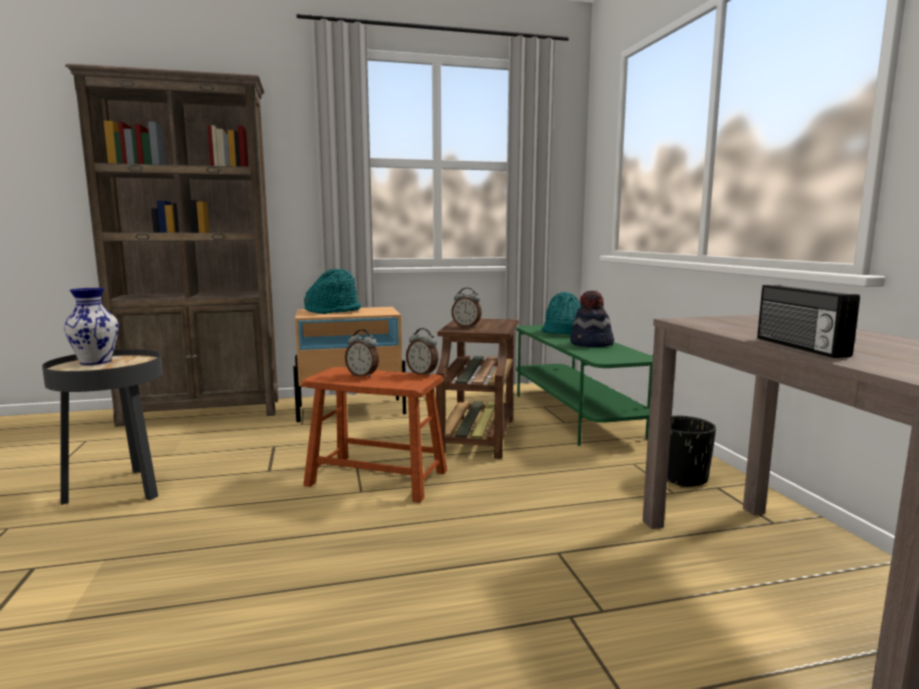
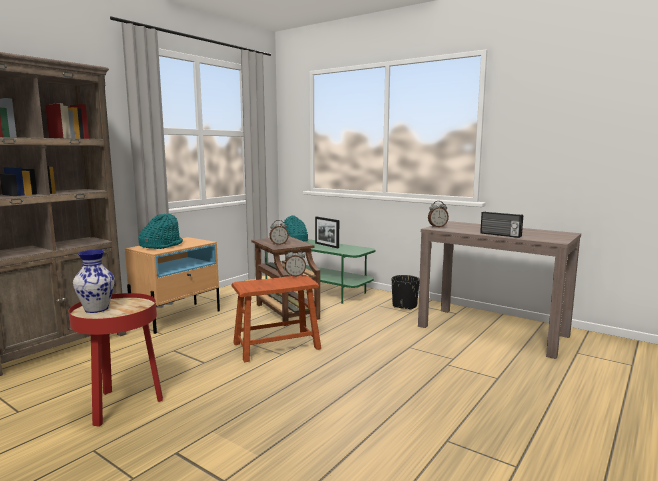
camera: 40 degrees left, 0 degrees up
(119, 490) = (122, 405): black side table -> red side table
(363, 375) = (266, 283): alarm clock -> alarm clock (437, 227)
(591, 344) = (326, 245): hat -> picture frame

